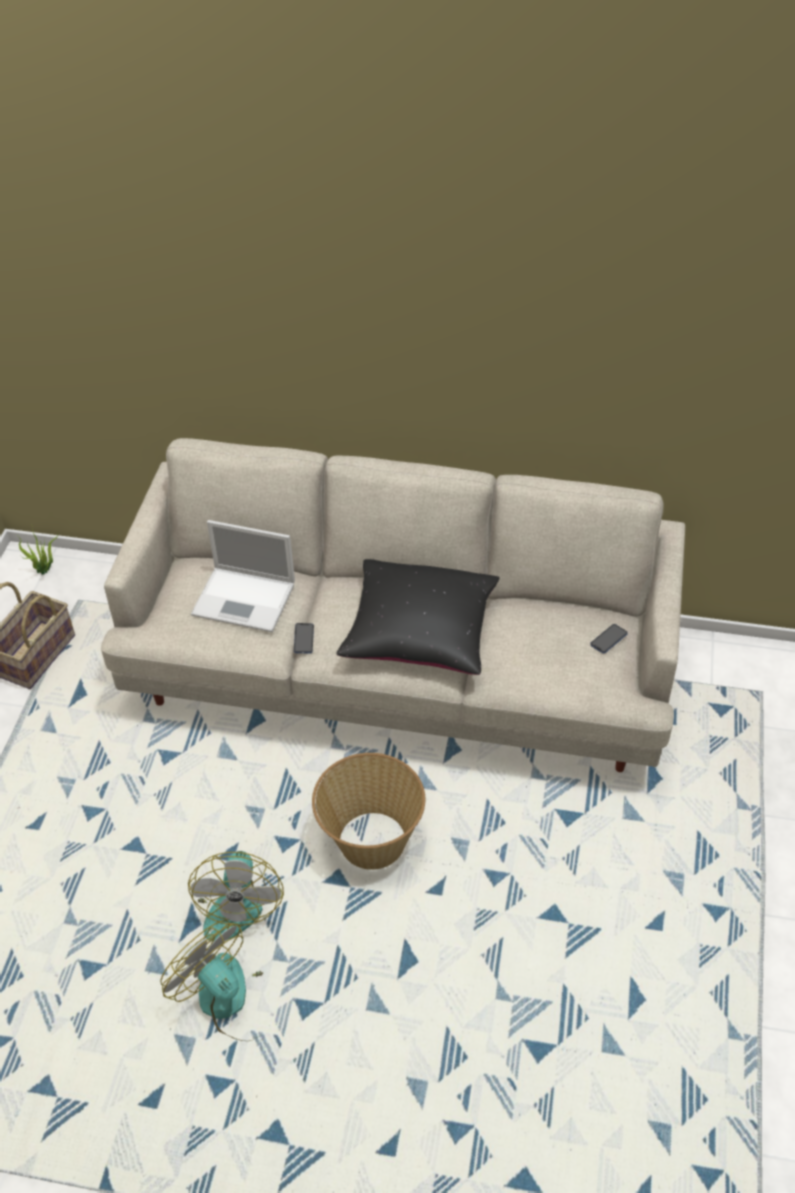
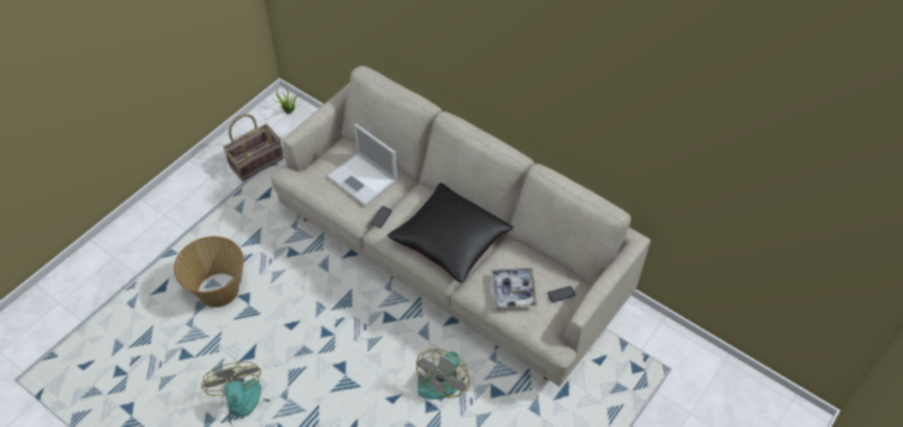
camera: 25 degrees right, 5 degrees up
(234, 901) = (279, 353): fan -> fan (443, 378)
(371, 842) = (373, 354): basket -> basket (218, 290)
(545, 661) = (513, 291): none -> tray

